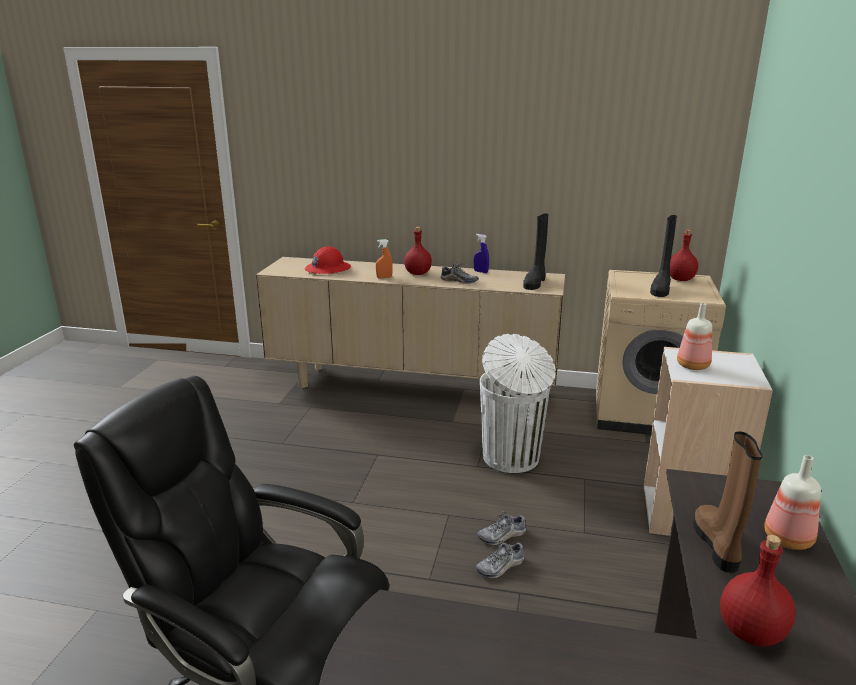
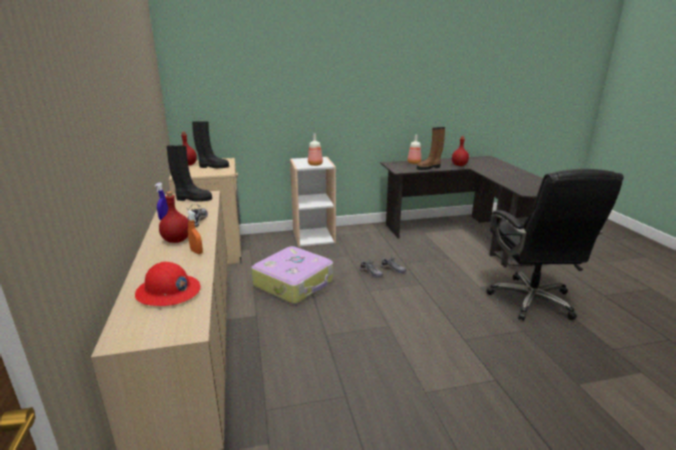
camera: 115 degrees left, 0 degrees up
(512, 458) = (294, 283): white trash can -> suitcase

